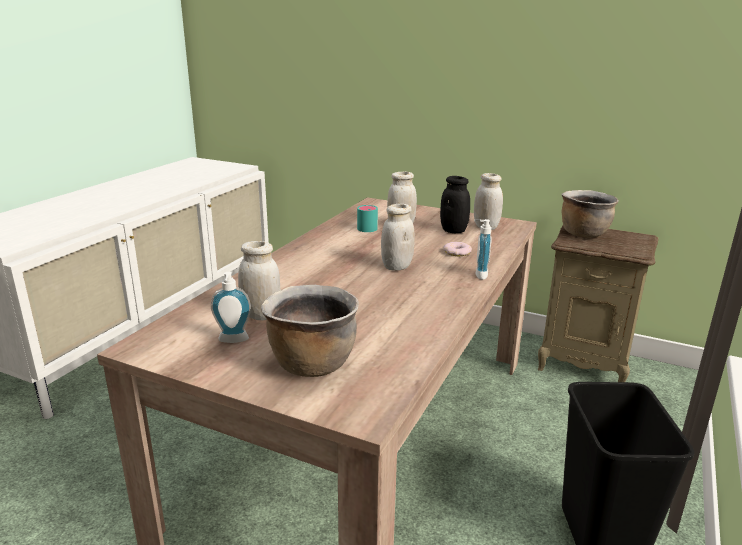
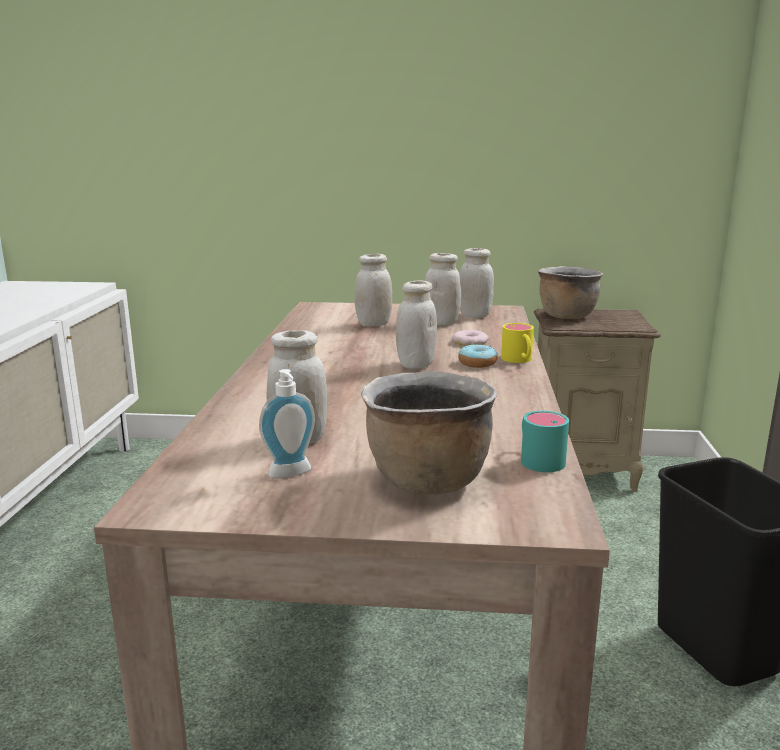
camera: 20 degrees left, 5 degrees down
(367, 227) = (334, 330): turquoise mug -> turquoise mug (537, 458)
(443, 272) = (477, 363): none -> donut
(453, 230) = (441, 322): black jar -> white jar
(478, 274) = (519, 360): soap dispenser -> yellow mug

